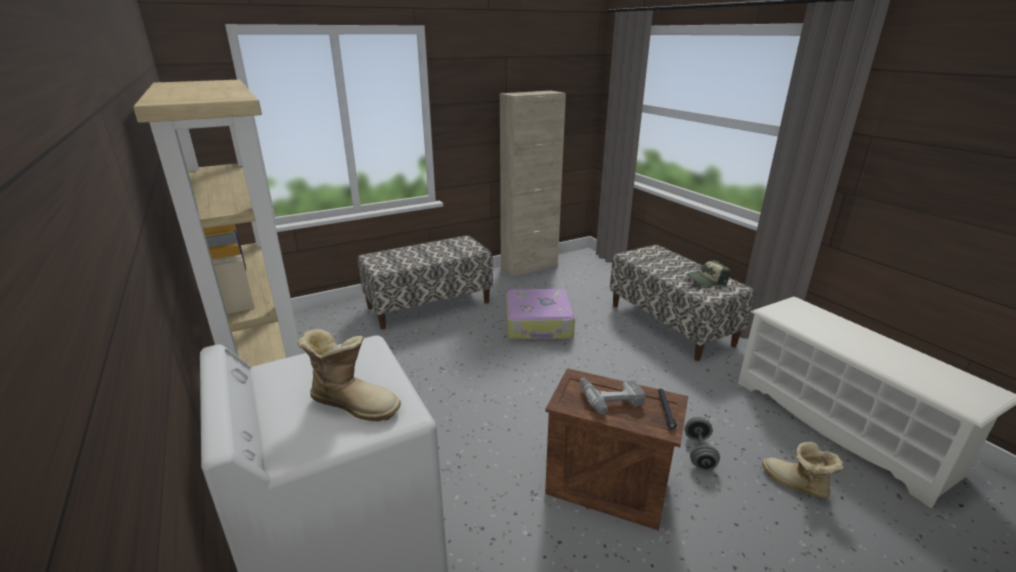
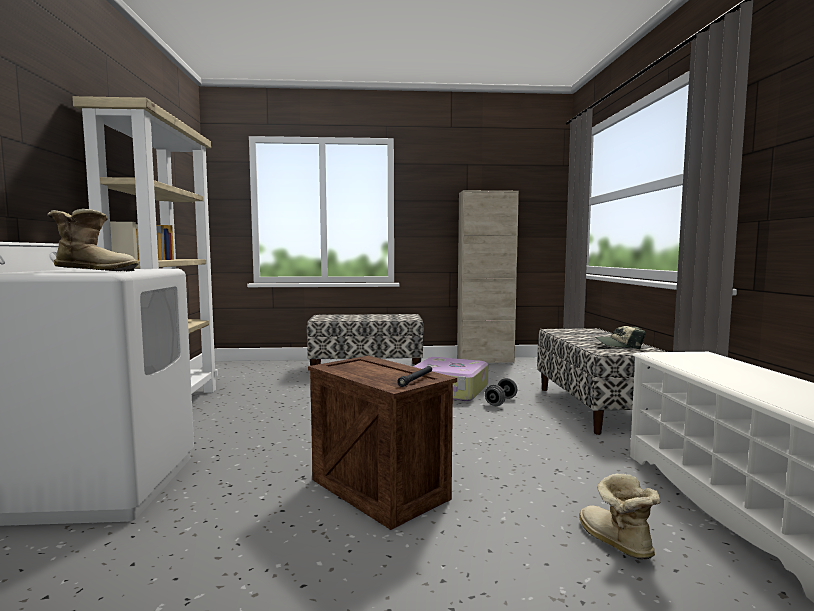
camera: 25 degrees right, 20 degrees down
(354, 402) = (95, 271): boot -> boot turned 45 degrees counterclockwise
(609, 396) = (376, 368): power drill -> none
(699, 453) = (513, 492): grey dumbbell -> grey dumbbell (501, 402)

